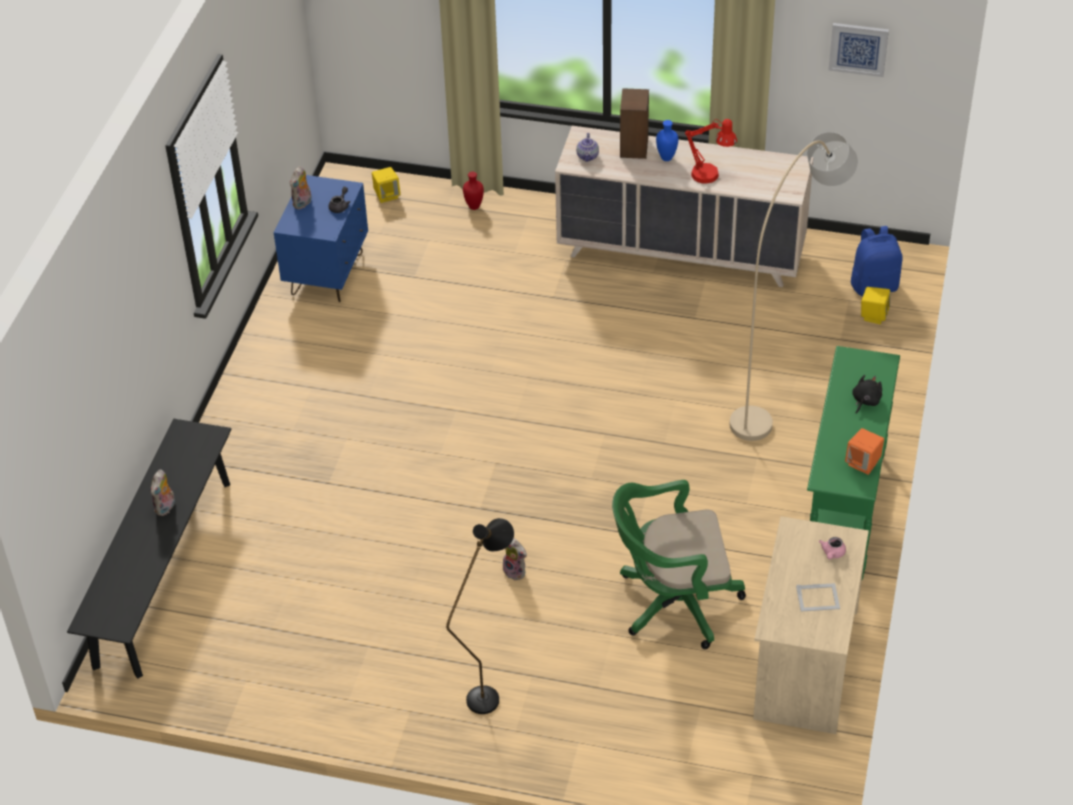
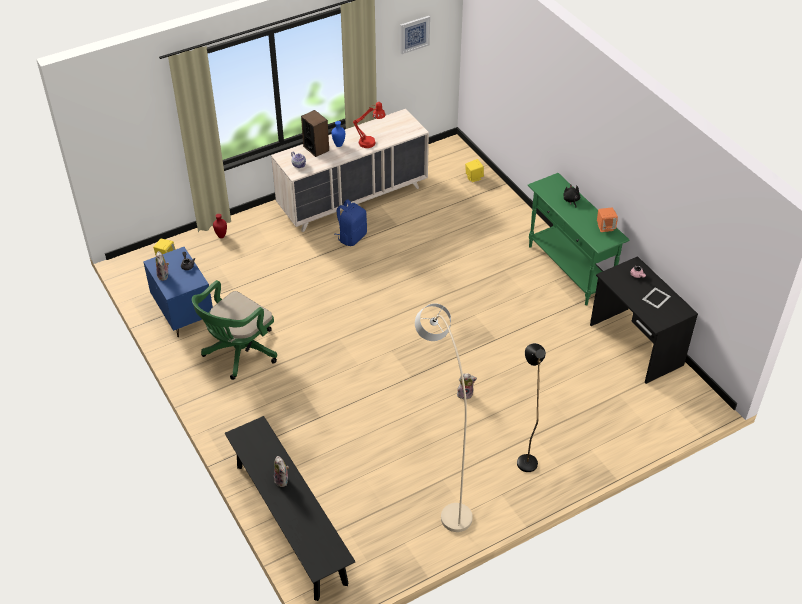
camera: 45 degrees left, 0 degrees up
(672, 603) = (550, 358): green office chair -> green office chair (238, 353)
(786, 375) = (470, 226): beige floor lamp -> beige floor lamp (441, 471)
(804, 664) = (635, 345): beige desk -> black desk
(874, 286) = (457, 164): blue backpack -> blue backpack (352, 237)

